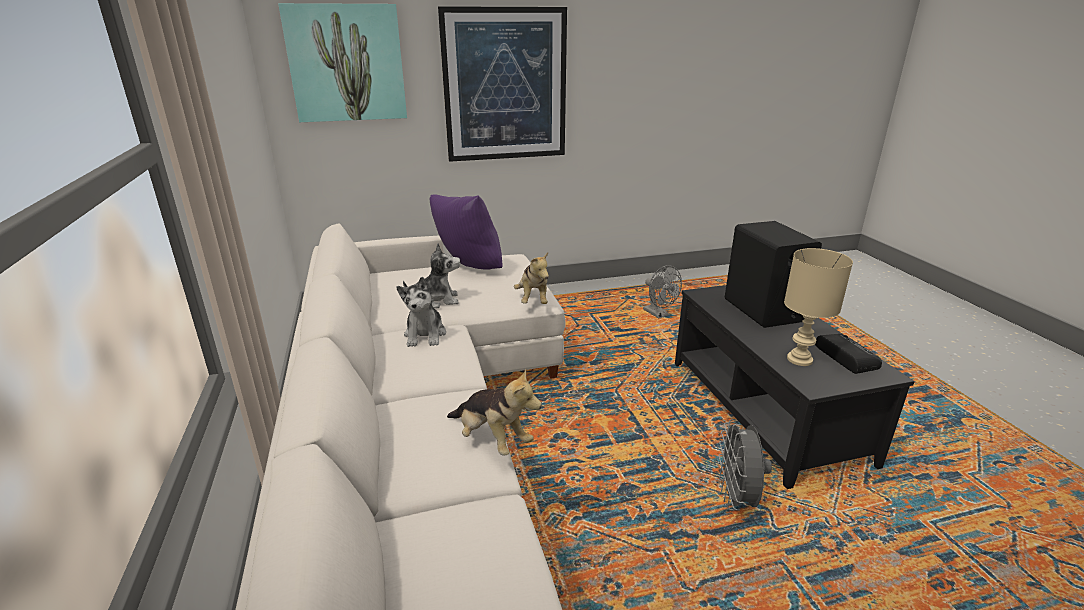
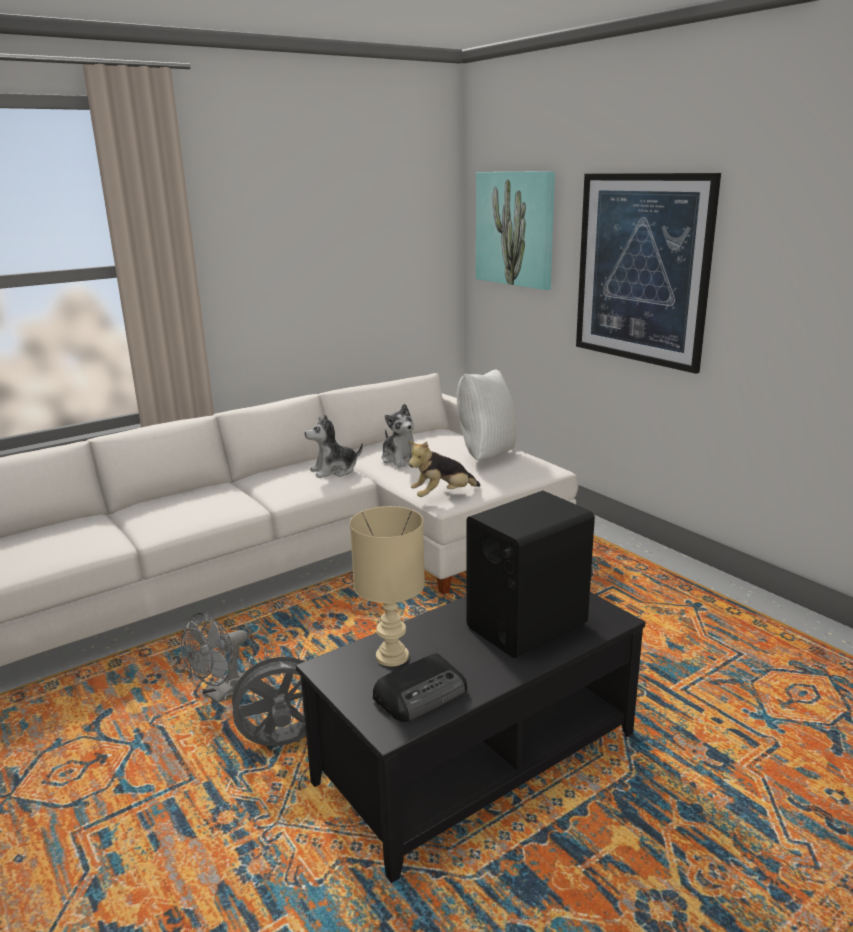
camera: 70 degrees right, 5 degrees down
(468, 269) = (485, 455): purple pillow -> white pillow
(492, 439) = (186, 523): plush toy -> none
(659, 314) = (673, 639): grey fan -> grey fan (221, 693)

